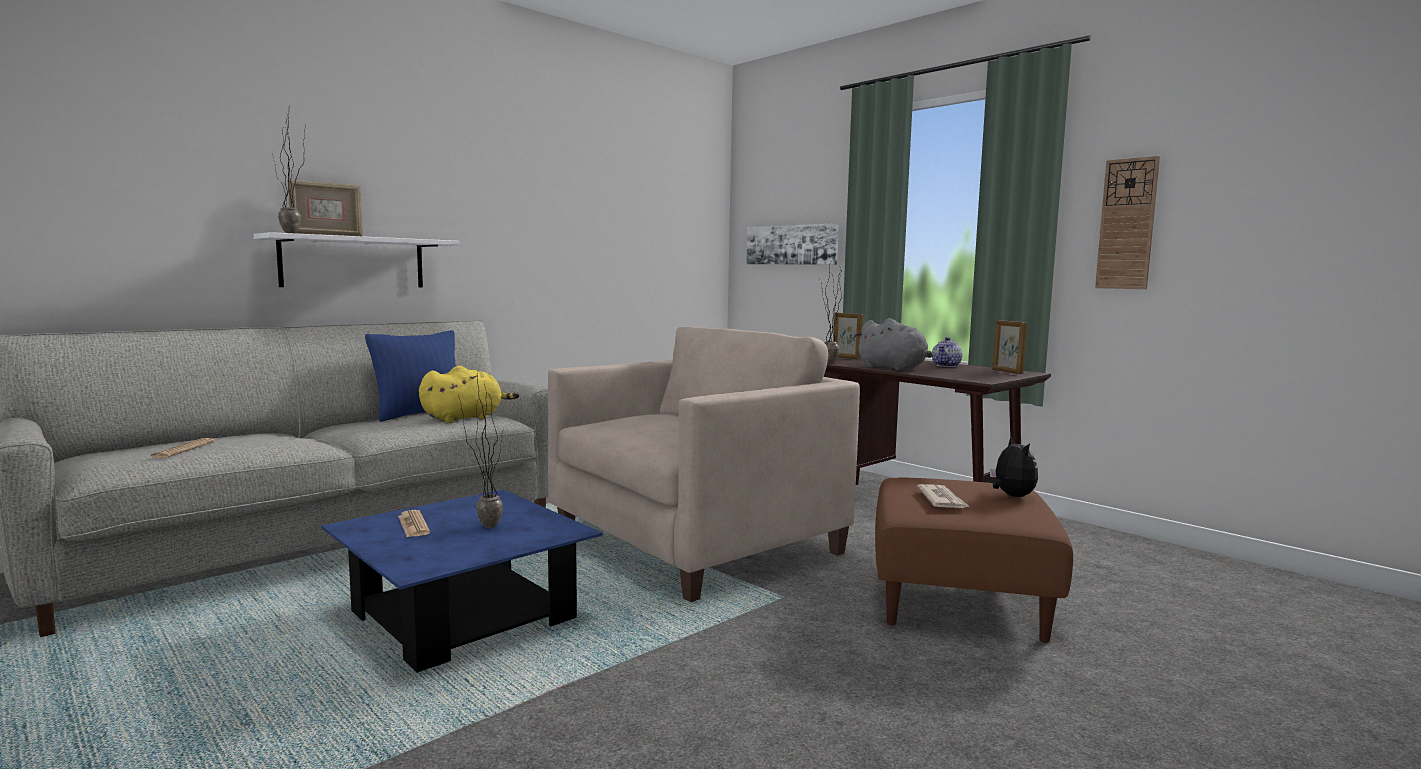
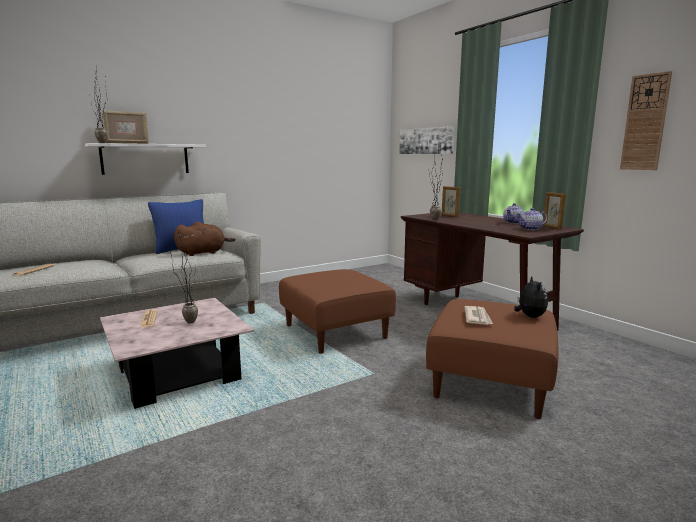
camera: 10 degrees right, 5 degrees up
(463, 615) = (178, 373): blue coffee table -> pink coffee table
(465, 418) = (203, 253): yellow plush toy -> brown plush toy
(694, 541) = (336, 332): beige armchair -> brown ottoman
(894, 368) = (473, 224): grey plush toy -> none
(979, 373) = (530, 229): none -> teapot

